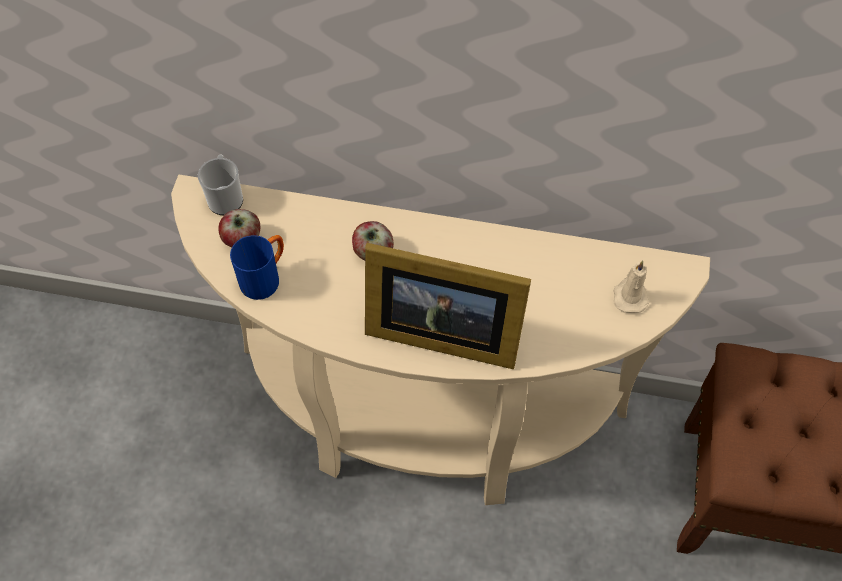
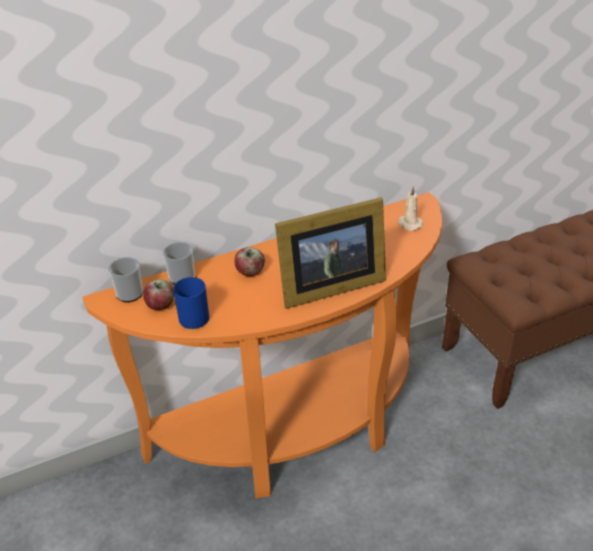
camera: 35 degrees left, 20 degrees down
(298, 210) = (182, 275): none -> mug
(423, 421) = (298, 432): beige console table -> orange console table

